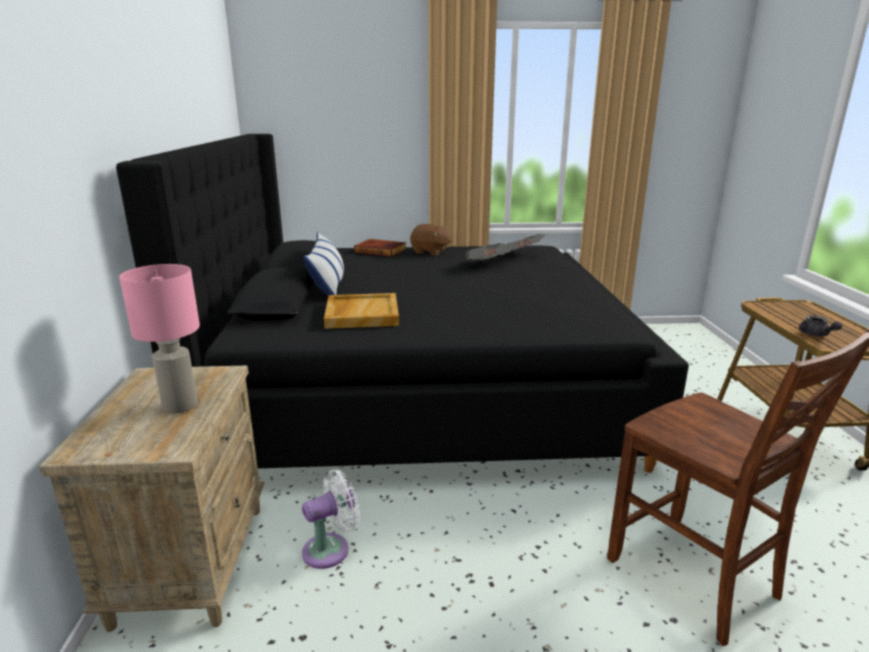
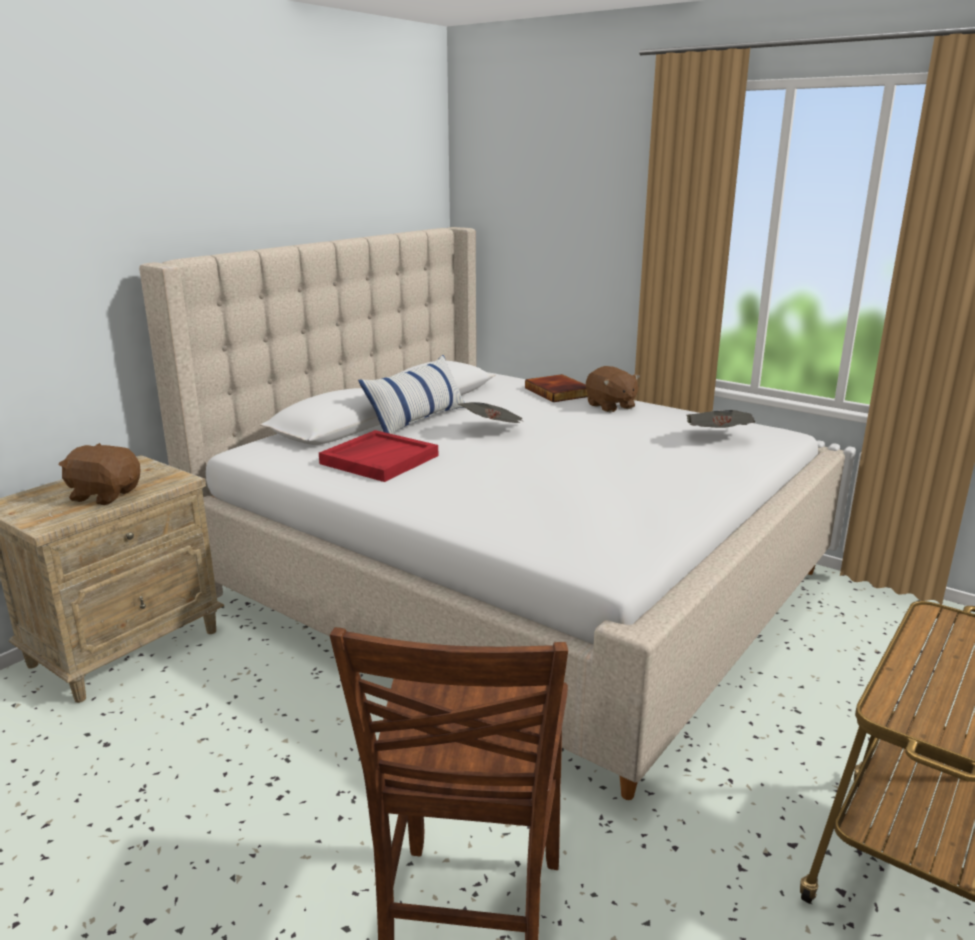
camera: 40 degrees right, 0 degrees up
(181, 406) = (105, 495): pink table lamp -> brown plush toy
(331, 549) = (215, 691): white fan -> none
(361, 314) = (379, 459): beige tray -> red tray
(419, 388) = (513, 579): black bed -> beige bed
(487, 265) = (641, 439): newspaper -> newspaper (493, 430)
(816, 335) = (911, 691): grey teapot -> none

